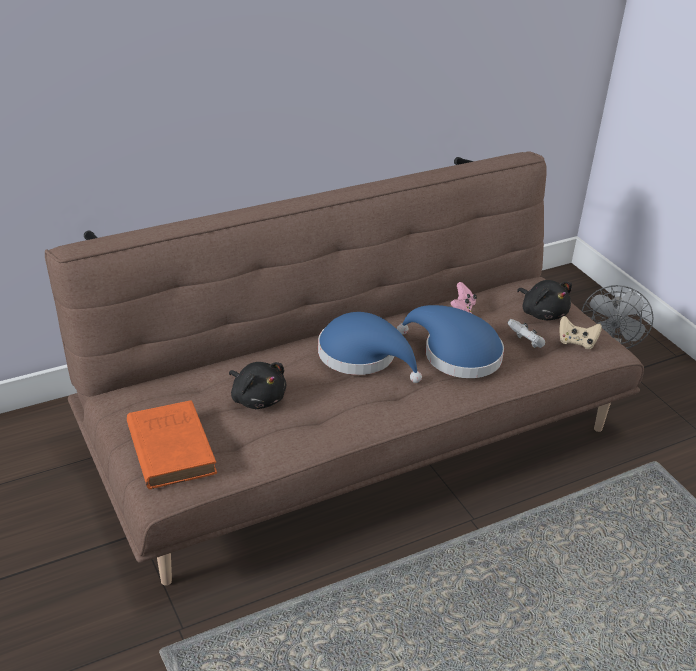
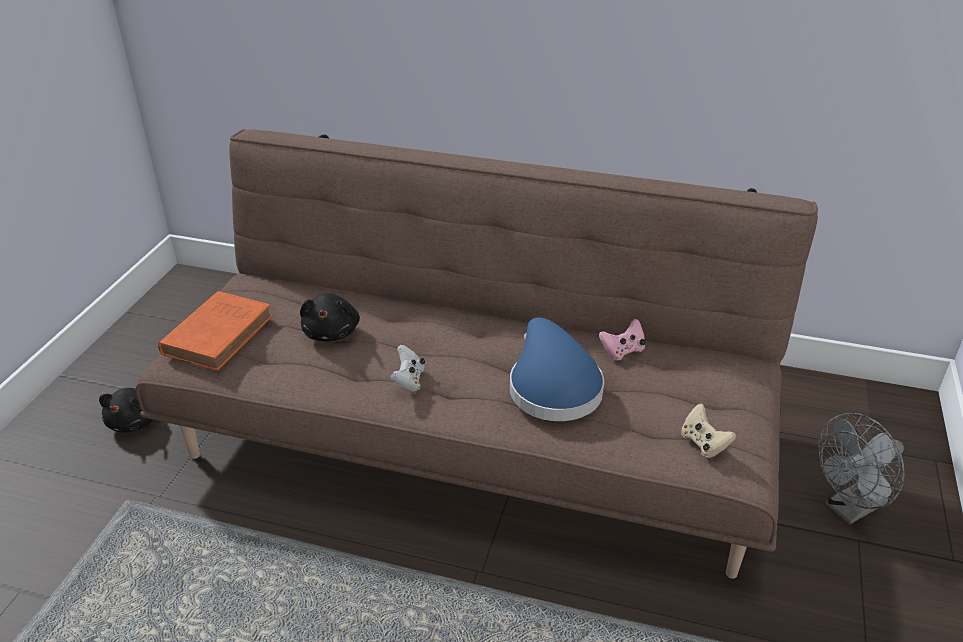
camera: 45 degrees right, 0 degrees up
(363, 356) = (464, 344): blue hat -> none
(526, 343) = (643, 414): white game controller -> white game controller (409, 380)
(542, 313) = (709, 396): black plush toy -> black plush toy (135, 421)

